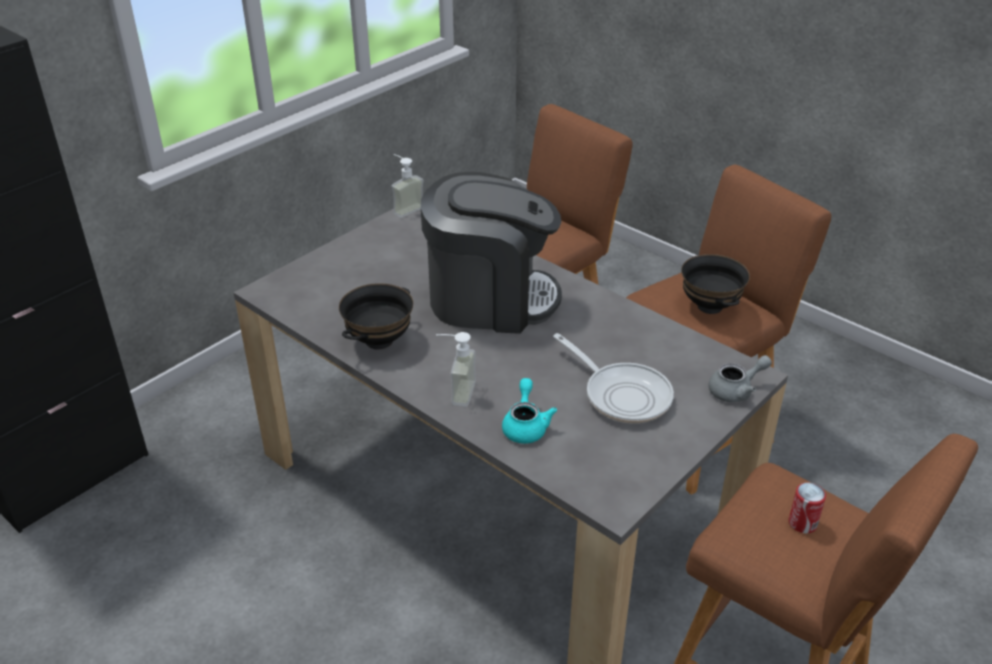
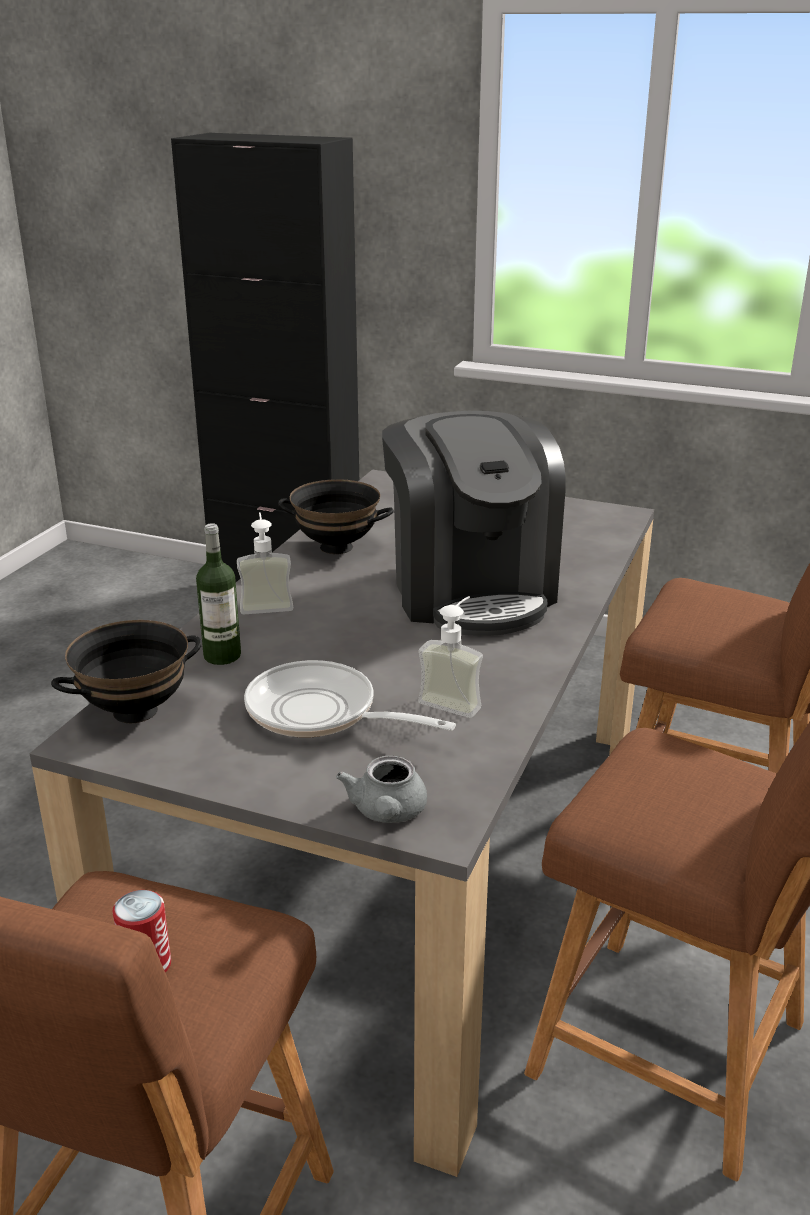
camera: 70 degrees right, 10 degrees down
(405, 208) = (621, 508): soap dispenser -> soap dispenser (455, 699)
(525, 426) = (222, 656): turquoise teapot -> bottle
(622, 394) = (321, 713): frying pan -> frying pan turned 90 degrees clockwise
(709, 306) = (671, 799): black bowl -> black bowl (135, 711)
(736, 390) = (387, 813): grey teapot -> grey teapot turned 45 degrees clockwise

